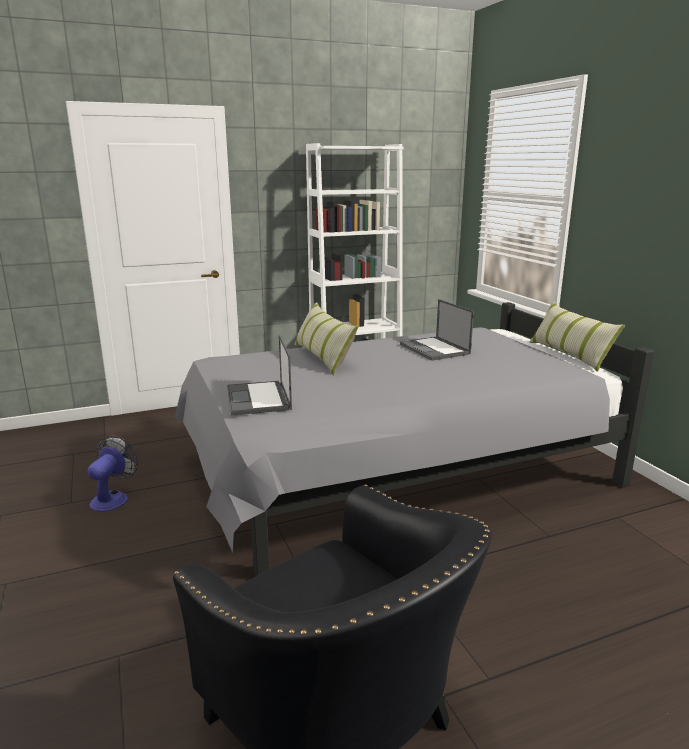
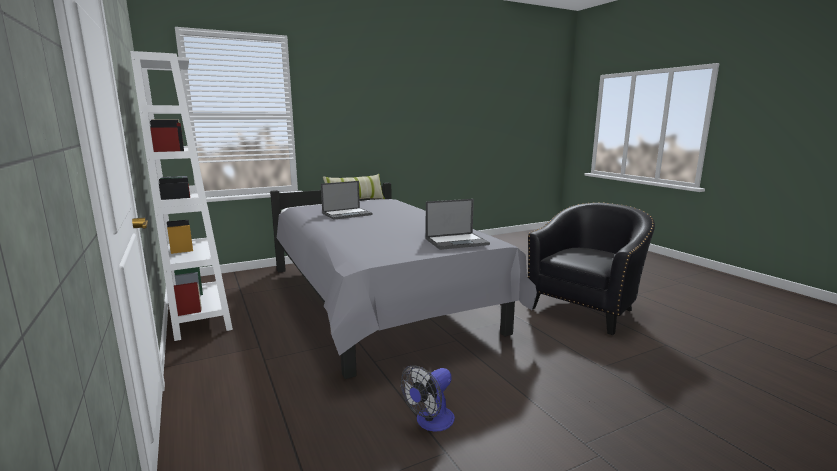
camera: 95 degrees left, 5 degrees down
(113, 498) = (430, 422): fan -> fan turned 60 degrees counterclockwise
(323, 357) = (362, 233): pillow -> none

